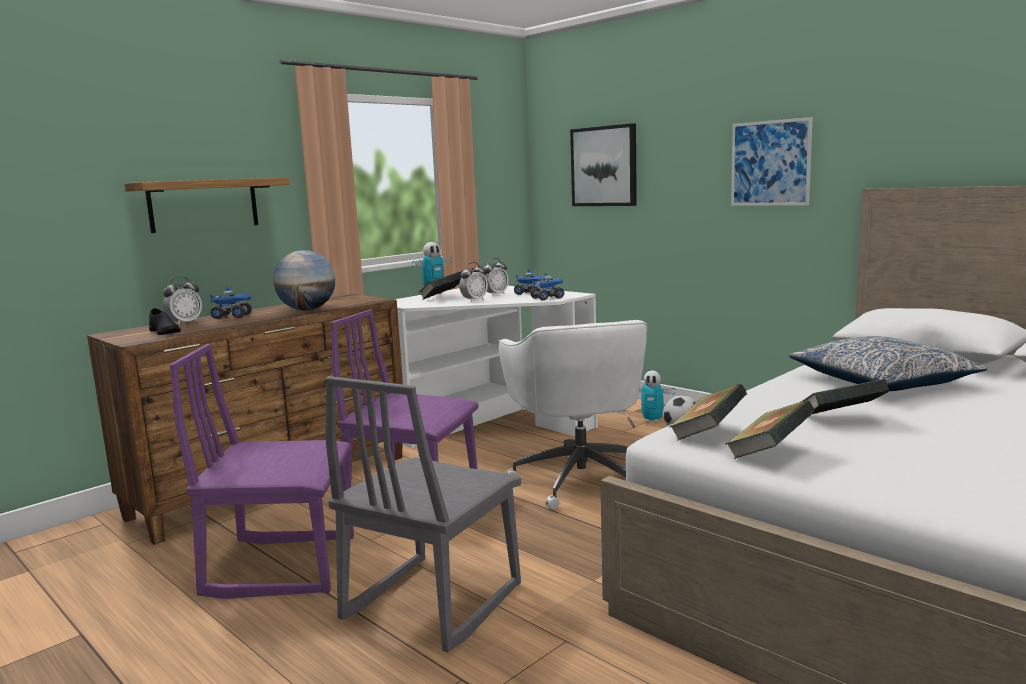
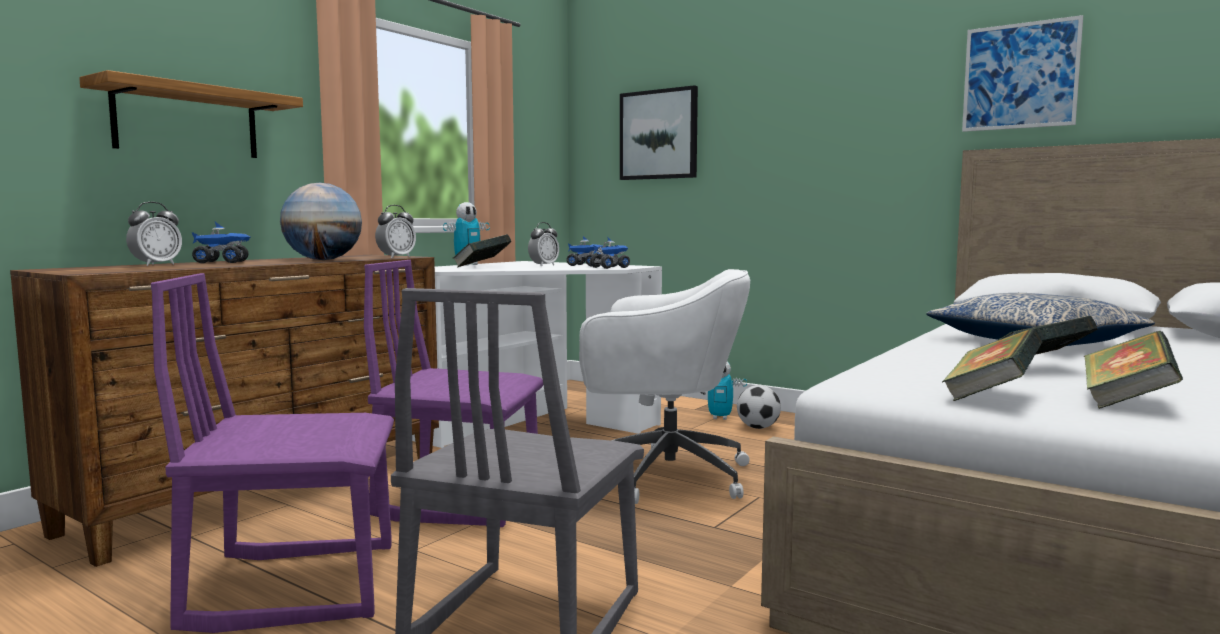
camera: 10 degrees left, 5 degrees down
(165, 332) = (130, 268): black shoe -> none
(474, 300) = (522, 268): alarm clock -> alarm clock (396, 257)
(580, 478) = (663, 475): white office chair -> white office chair turned 60 degrees counterclockwise
(708, 434) = (894, 381): book -> book (1126, 402)
(770, 163) = (854, 126): picture -> picture (1020, 76)

